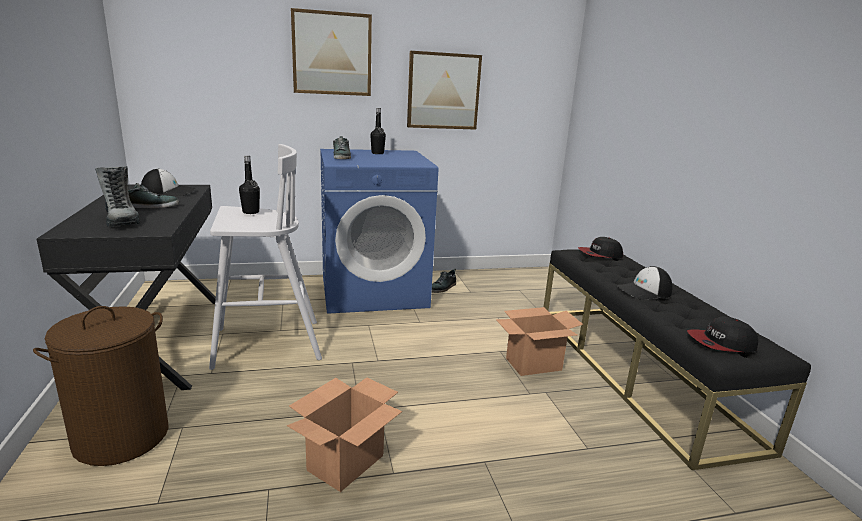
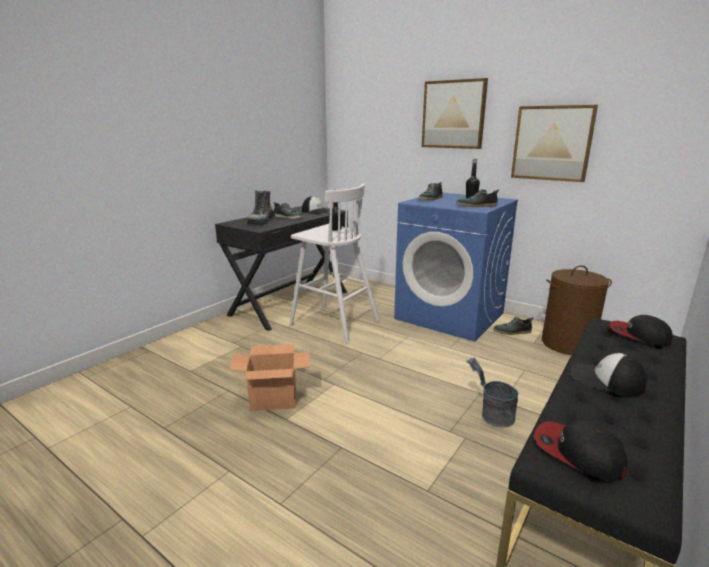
camera: 50 degrees right, 0 degrees up
(122, 436) = (218, 338): brown laundry basket -> brown laundry basket (567, 344)
(408, 160) = (477, 206): none -> shoe
(533, 364) = (491, 415): cardboard box -> grey bucket

